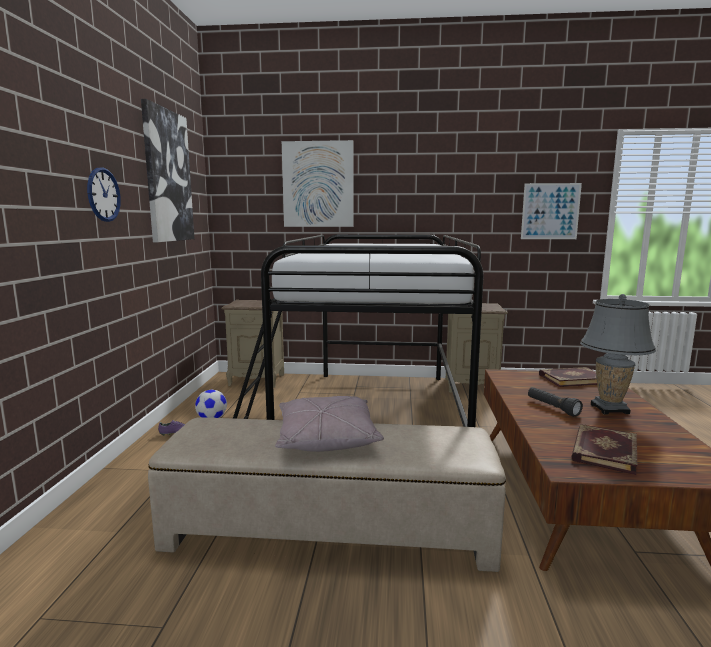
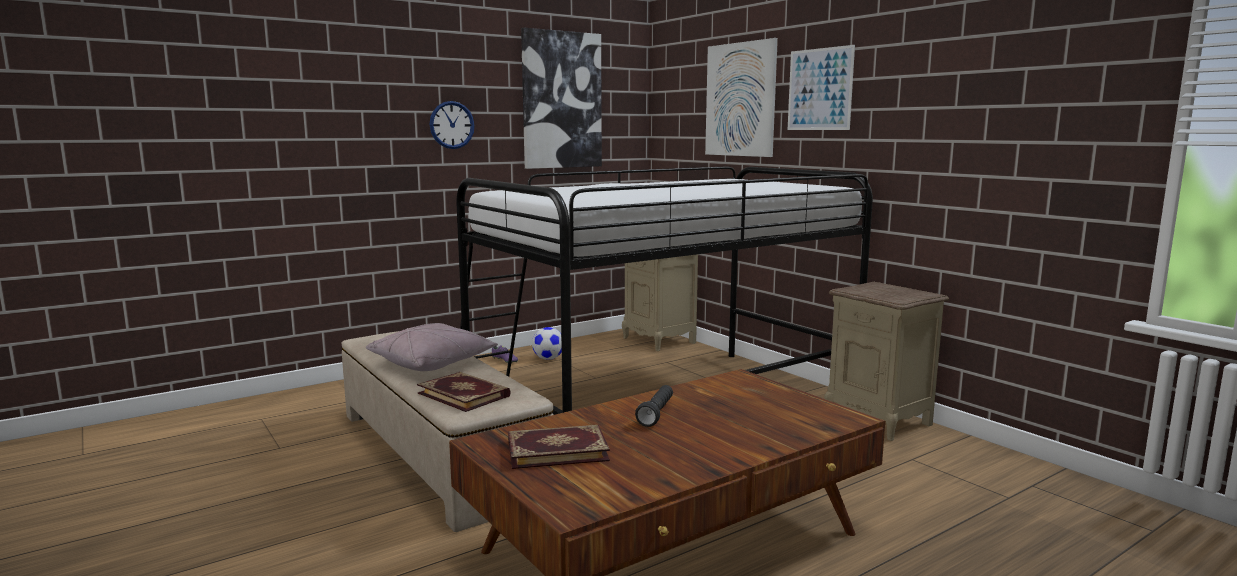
camera: 50 degrees right, 0 degrees up
(550, 211) = (1048, 139): picture -> picture (819, 89)
(572, 379) = (797, 408): book -> book (464, 394)
(610, 409) = (708, 438): grey table lamp -> none

